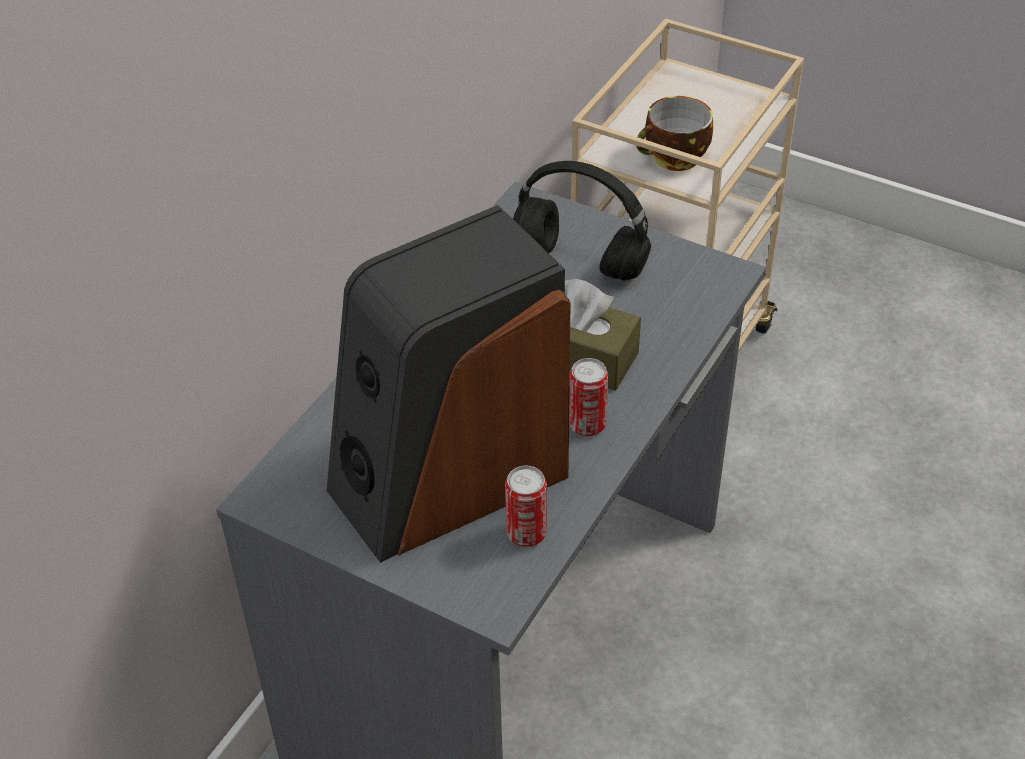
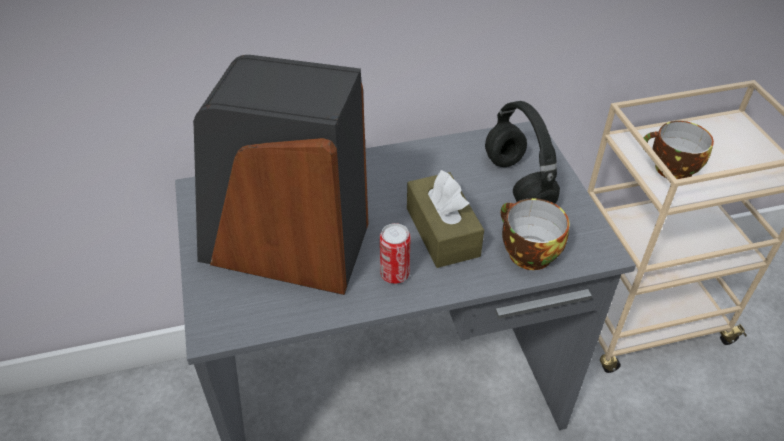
camera: 45 degrees right, 0 degrees up
(526, 533) = (280, 306): can -> none
(671, 320) = (526, 253): none -> cup

